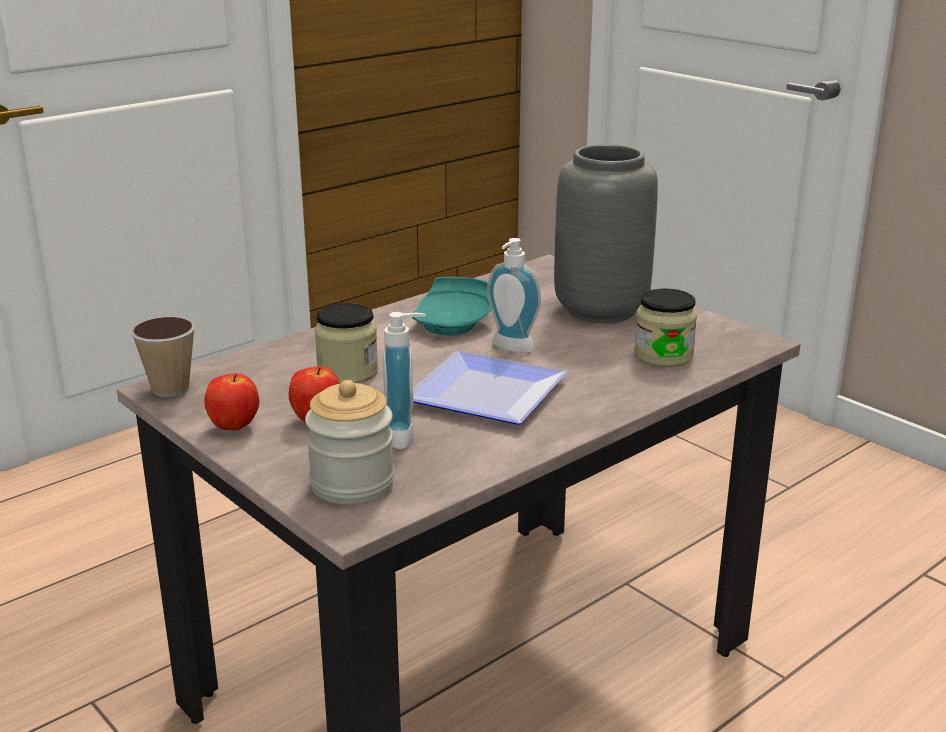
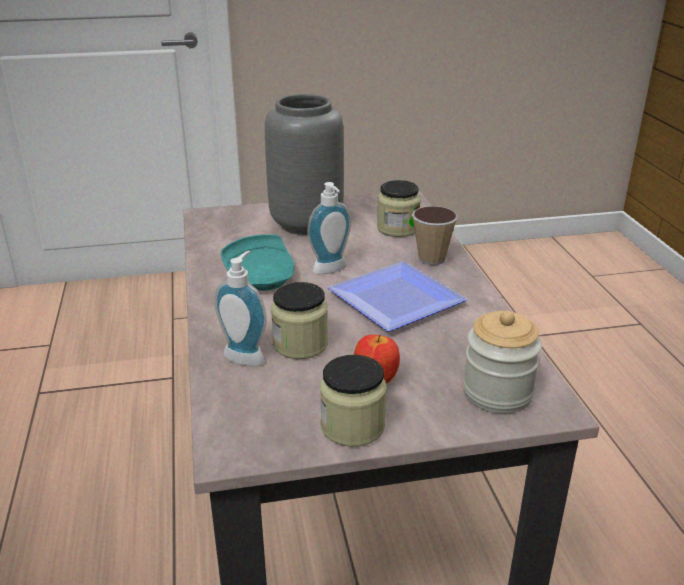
camera: 60 degrees left, 5 degrees up
(170, 389) = (235, 446): cup -> cup (431, 259)
(234, 427) = (352, 426): apple -> jar
(406, 436) = (437, 349): soap dispenser -> soap dispenser (247, 355)

